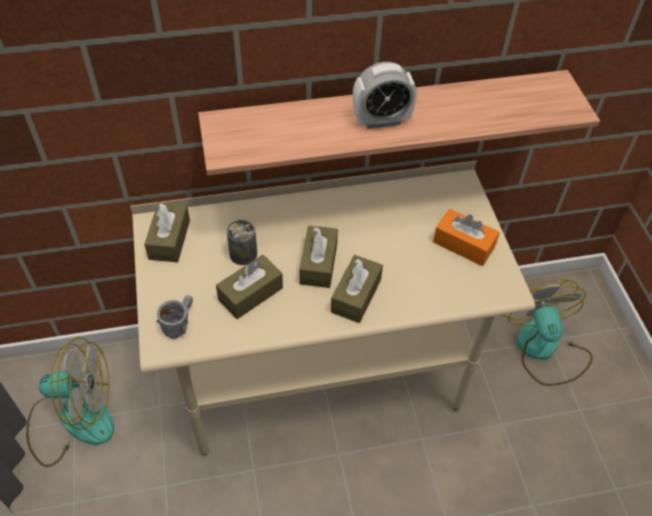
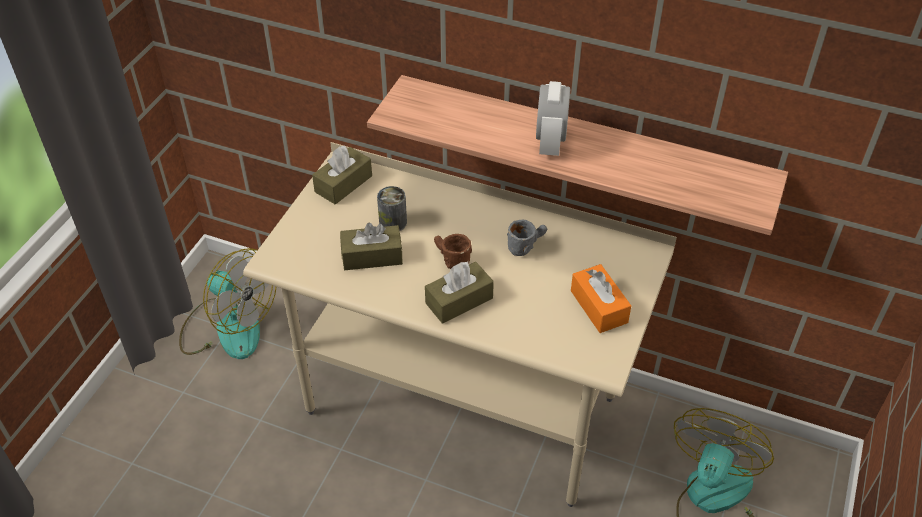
camera: 35 degrees right, 5 degrees down
(178, 321) = (298, 250): grey mug -> grey mug (526, 244)
(318, 264) = (449, 260): brown tissue box -> brown mug
(381, 121) = (550, 143): alarm clock -> alarm clock turned 75 degrees clockwise

